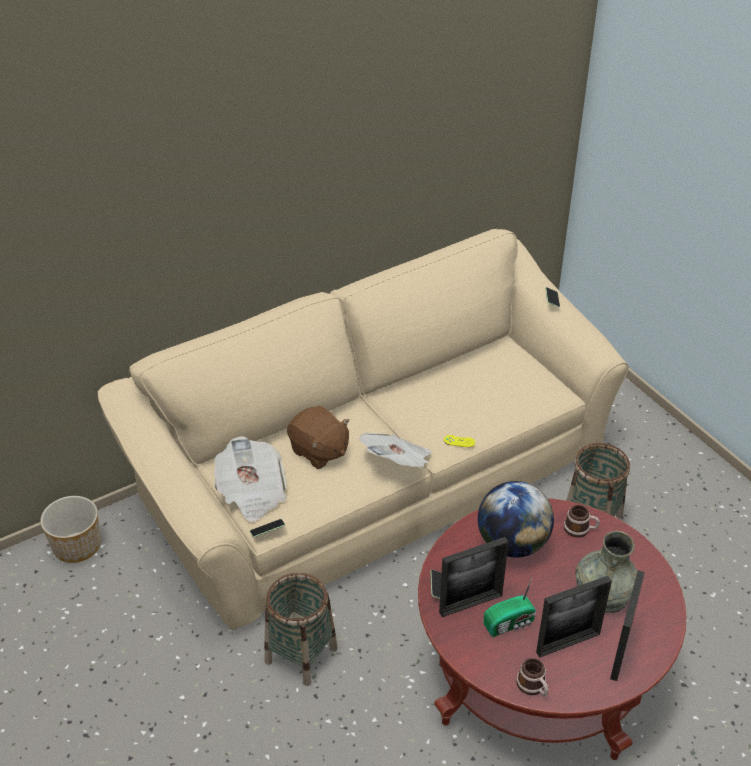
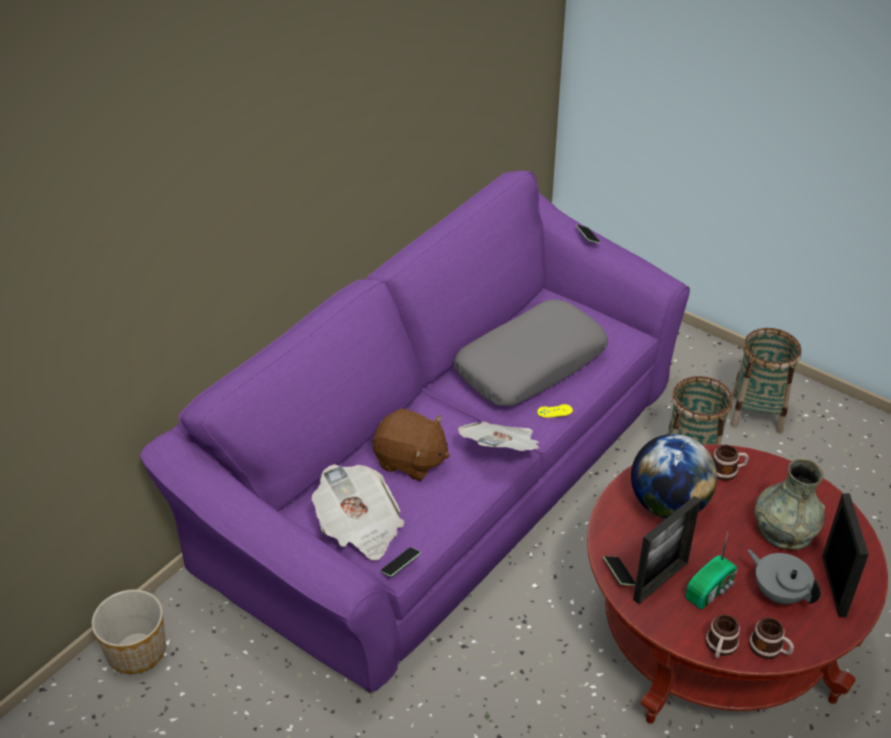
camera: 20 degrees left, 0 degrees up
(301, 655) = (461, 696): basket -> basket (757, 413)
(375, 477) = (444, 478): beige sofa -> purple sofa
(459, 397) = (530, 364): none -> grey pillow
(491, 672) = (720, 647): none -> mug
(568, 643) = (779, 593): picture frame -> grey teapot

